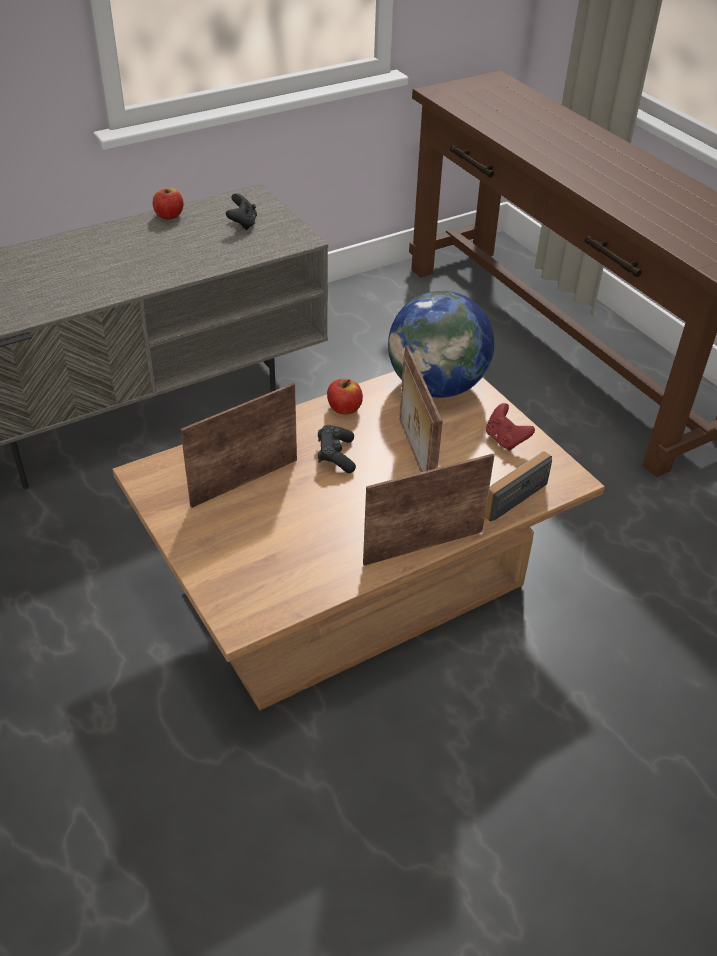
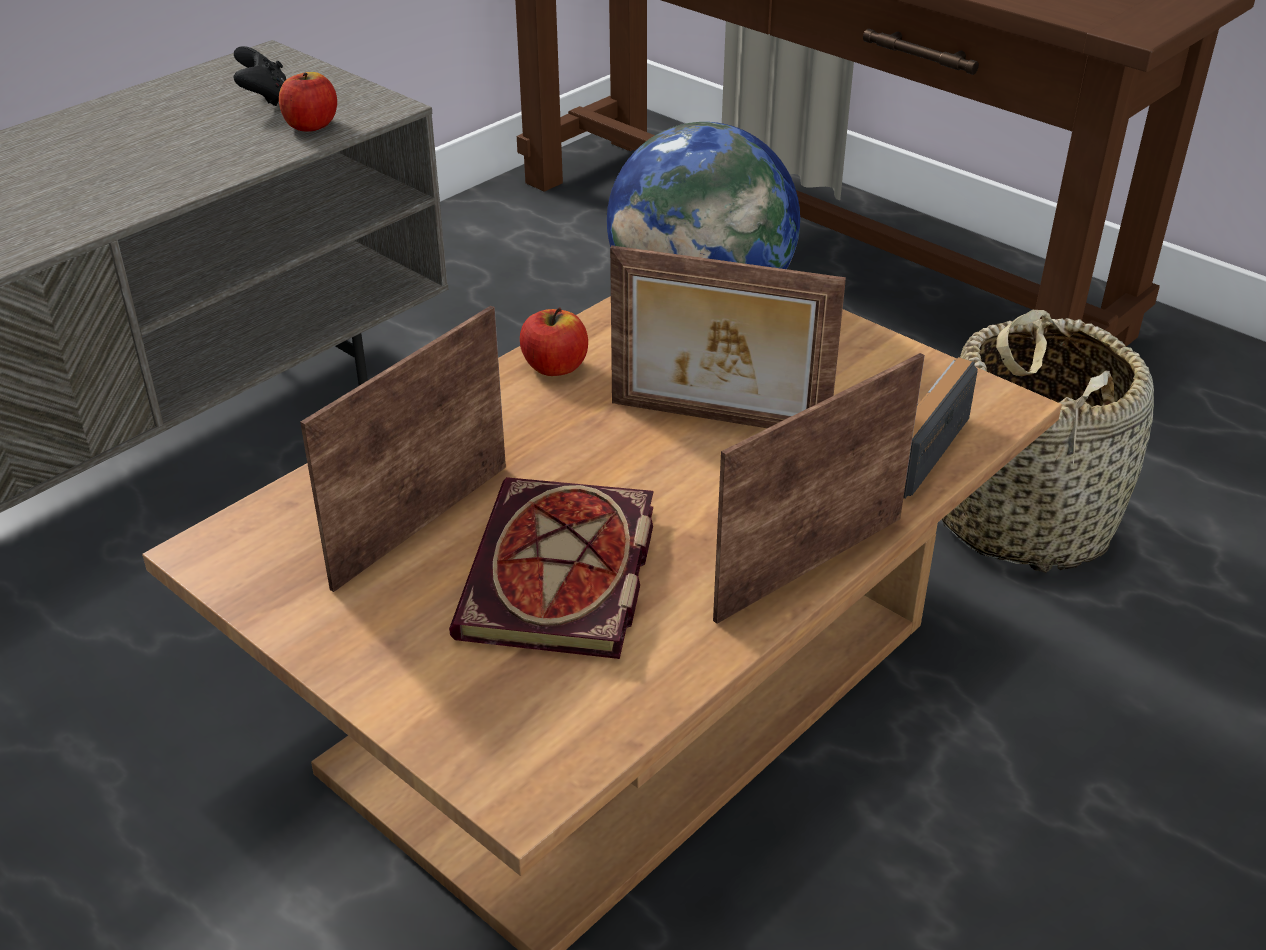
camera: 15 degrees left, 5 degrees down
(169, 215) = (120, 105): apple -> apple (311, 125)
(300, 525) = (562, 577): none -> book
(336, 456) = (575, 446): black game controller -> none
(414, 457) = (718, 421): picture frame -> picture frame turned 45 degrees counterclockwise
(505, 440) = (859, 364): red game controller -> none
(610, 536) = (1021, 517): none -> basket

